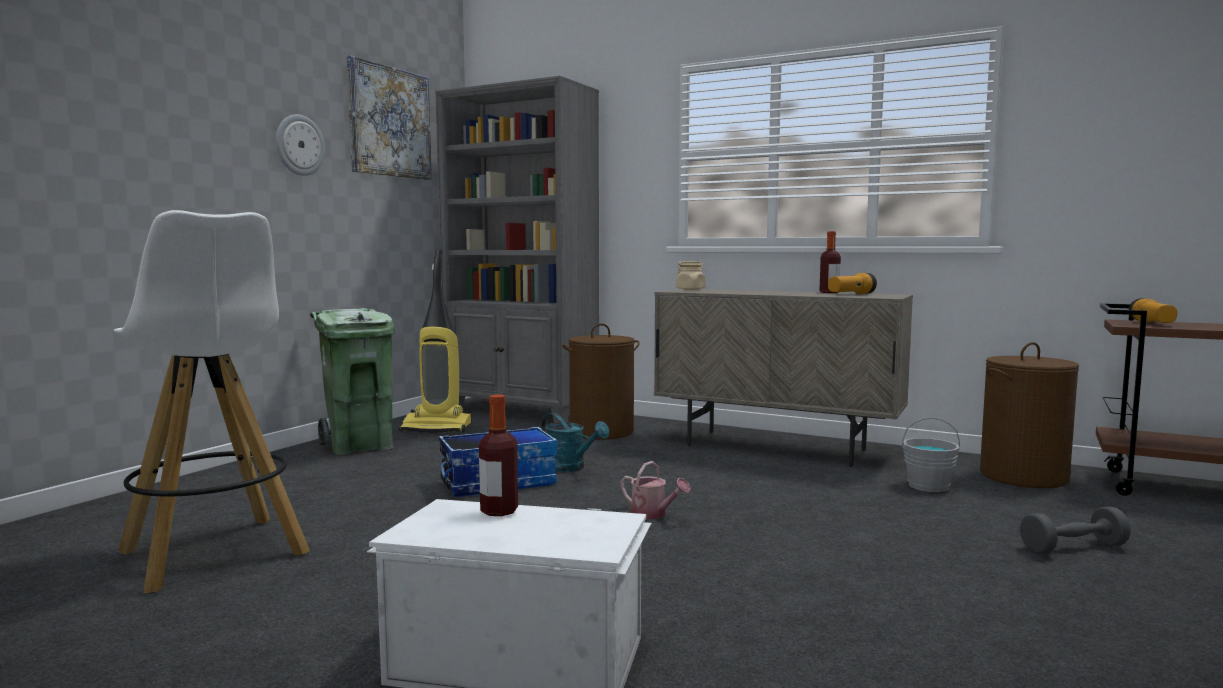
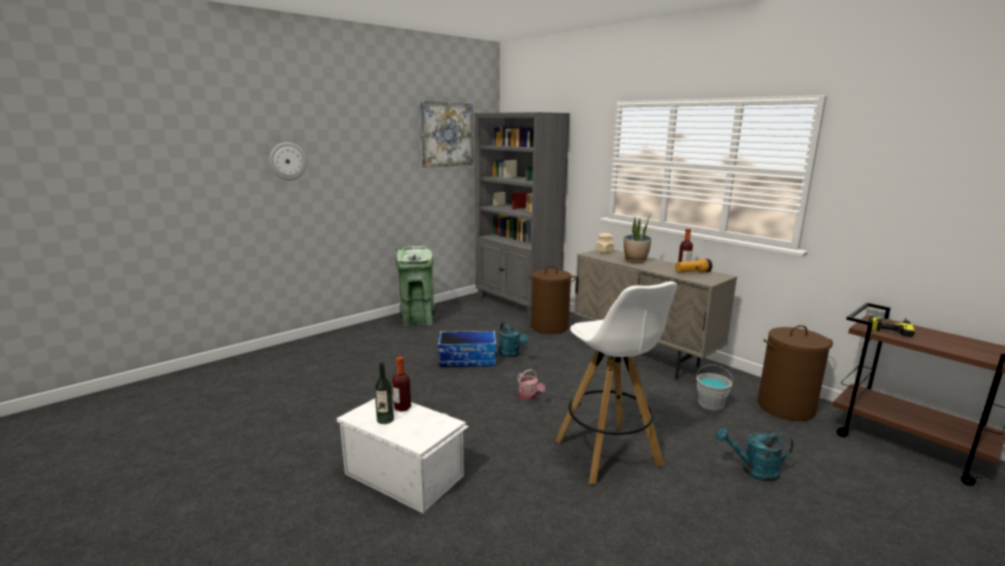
camera: 20 degrees right, 10 degrees up
(215, 554) = (320, 386): white stool -> white stool (608, 454)
(299, 145) = (390, 157): wall clock -> wall clock (287, 161)
(437, 428) = (464, 311): vacuum cleaner -> none
(483, 529) = (385, 419): none -> bottle
(752, 292) = (635, 260): none -> potted plant
(1073, 548) = (753, 471): grey dumbbell -> turquoise watering can
(1152, 323) = (889, 327): flashlight -> power drill

